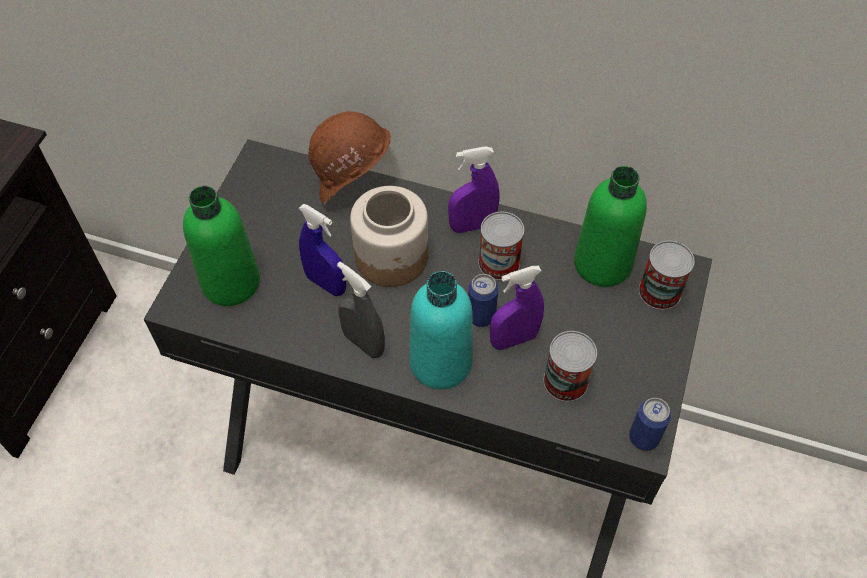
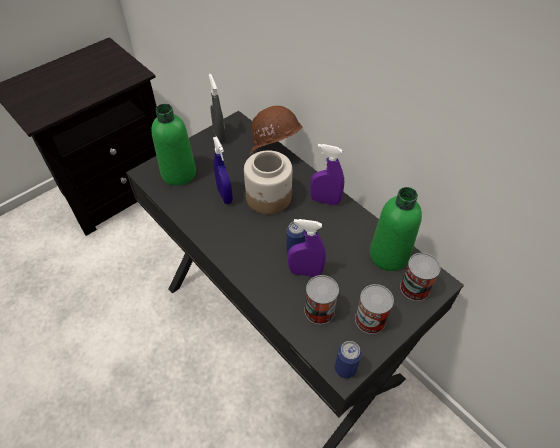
camera: 30 degrees right, 5 degrees down
(363, 343) = (221, 234): grey spray bottle -> grey spray bottle (219, 135)
(440, 363) = (255, 264): turquoise bottle -> none
(499, 263) = (326, 227): can -> can (370, 319)

